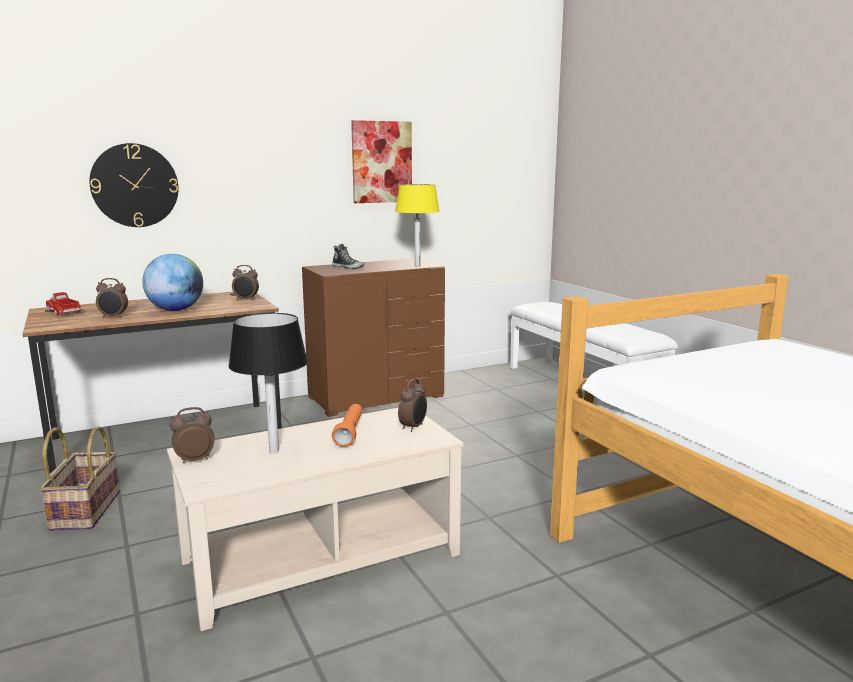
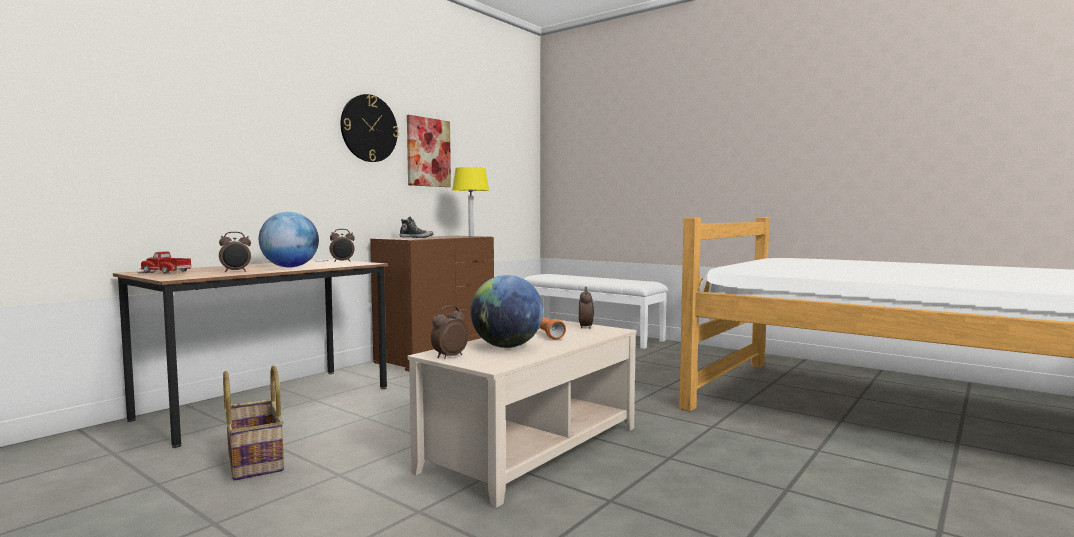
camera: 25 degrees left, 10 degrees down
(134, 185) = (227, 152): wall clock -> wall clock (369, 128)
(274, 451) = (507, 346): black table lamp -> globe

